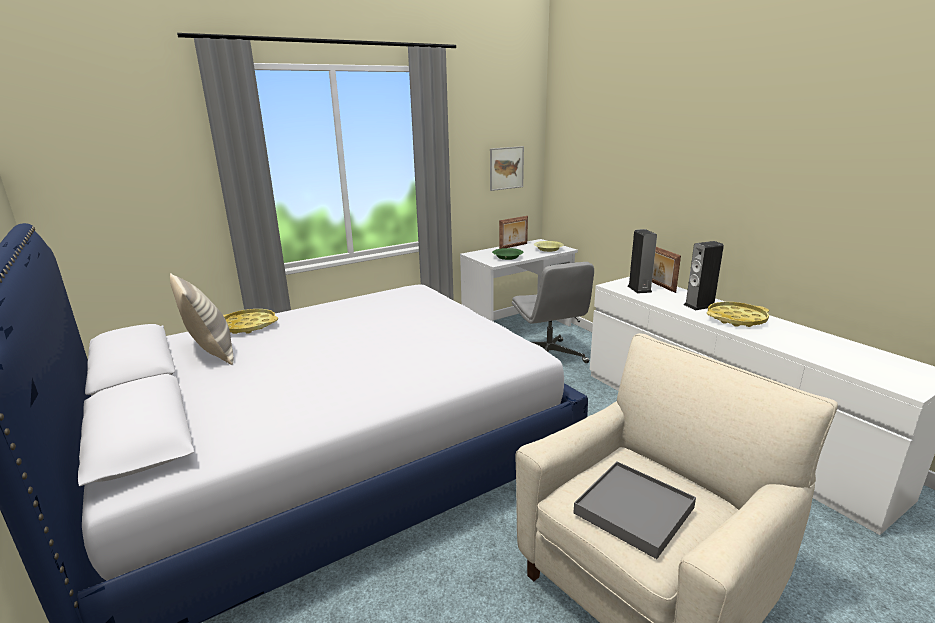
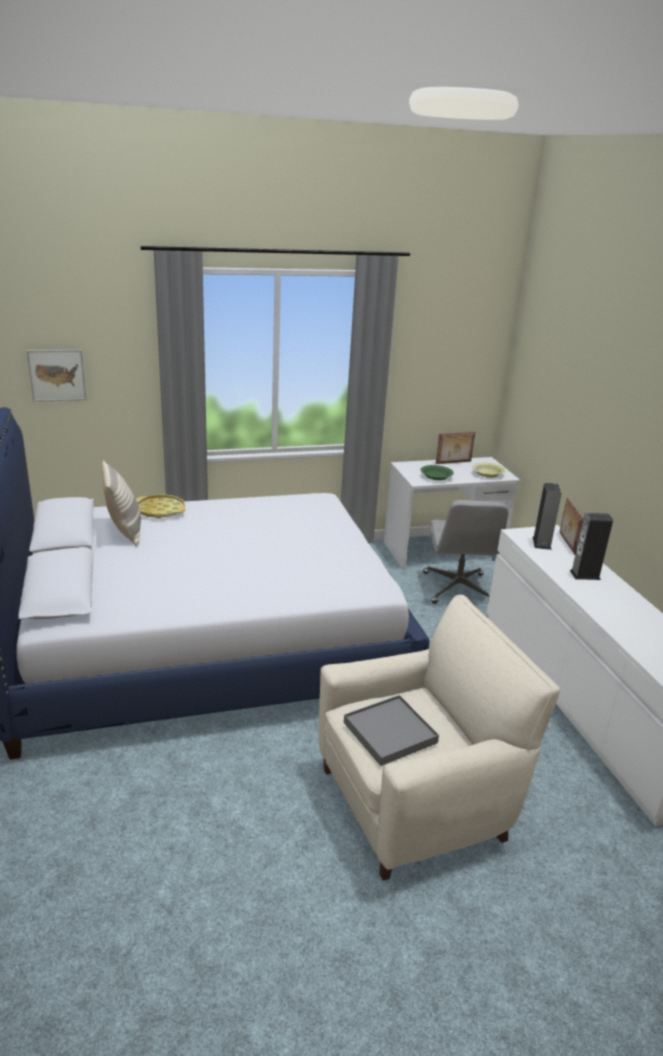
camera: 15 degrees right, 5 degrees up
(506, 168) = (458, 377): picture -> picture (57, 375)
(736, 319) = (607, 597): yellow tray -> none

